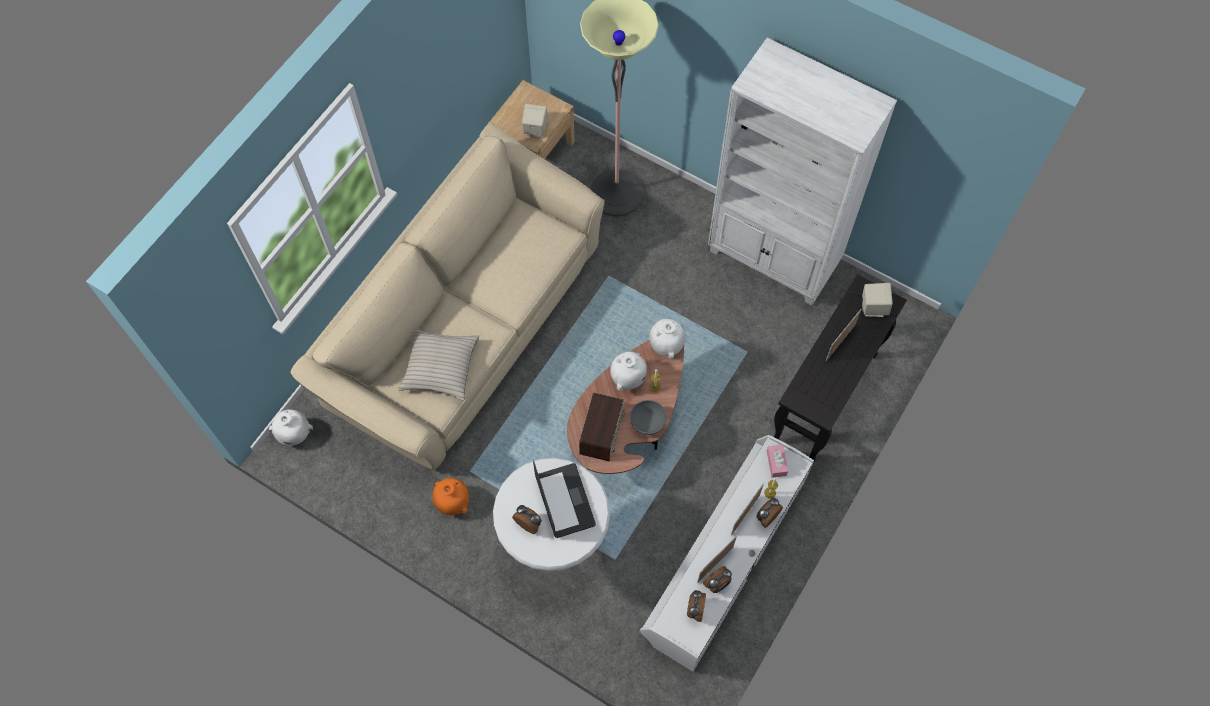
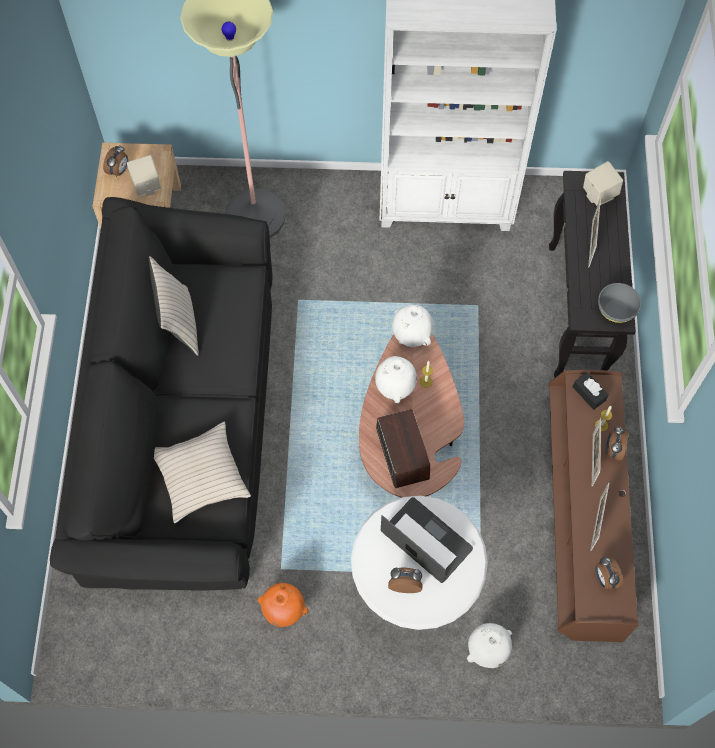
camera: 30 degrees left, 0 degrees up
(294, 435) = (70, 634): white vase -> white vase (487, 651)
(465, 325) = (183, 423): beige sofa -> black sofa
(493, 246) = (179, 323): none -> beige pillow
(648, 422) = (441, 420): grey bowl -> grey bowl (616, 310)
(717, 584) = (610, 541): alarm clock -> alarm clock (119, 170)
(724, 558) = (581, 515): white tv stand -> brown tv stand
(776, 463) = (589, 393): pink tissue box -> black tissue box

